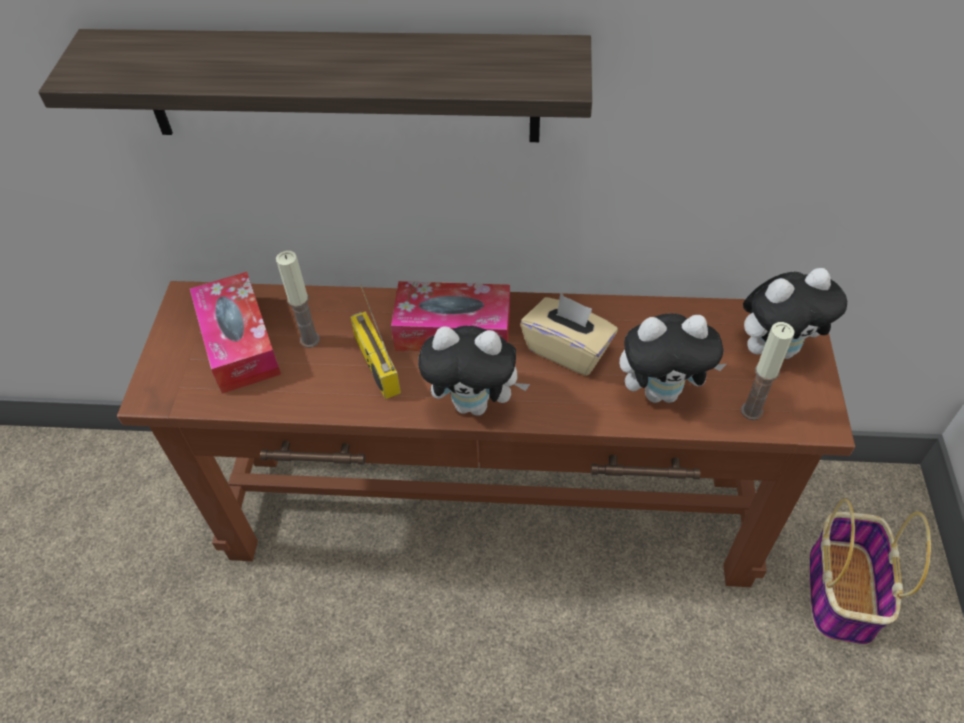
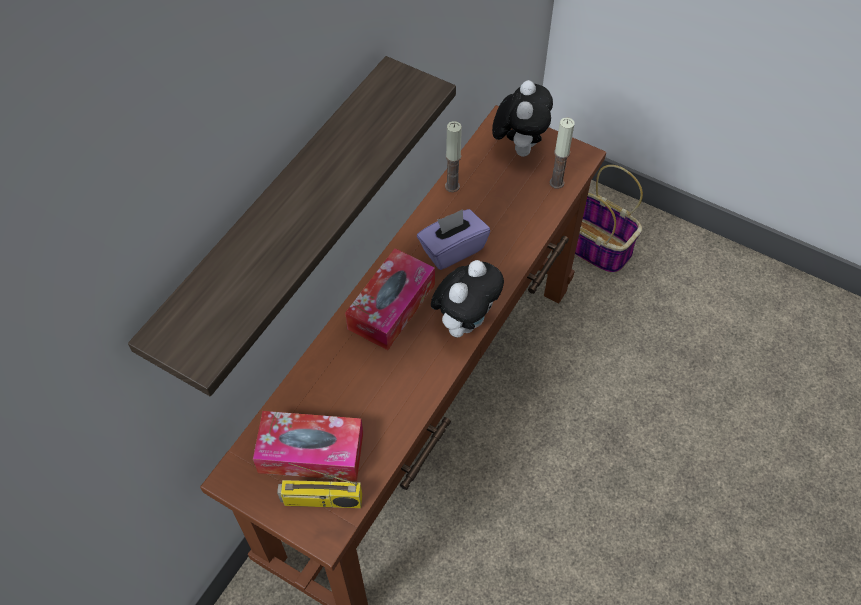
camera: 65 degrees left, 5 degrees up
(310, 340) = (340, 402): candle -> candle (452, 186)
(375, 364) = (392, 367): radio -> radio (321, 501)
(568, 349) = (452, 249): beige tissue box -> purple tissue box
(662, 391) = (516, 217): plush toy -> none

